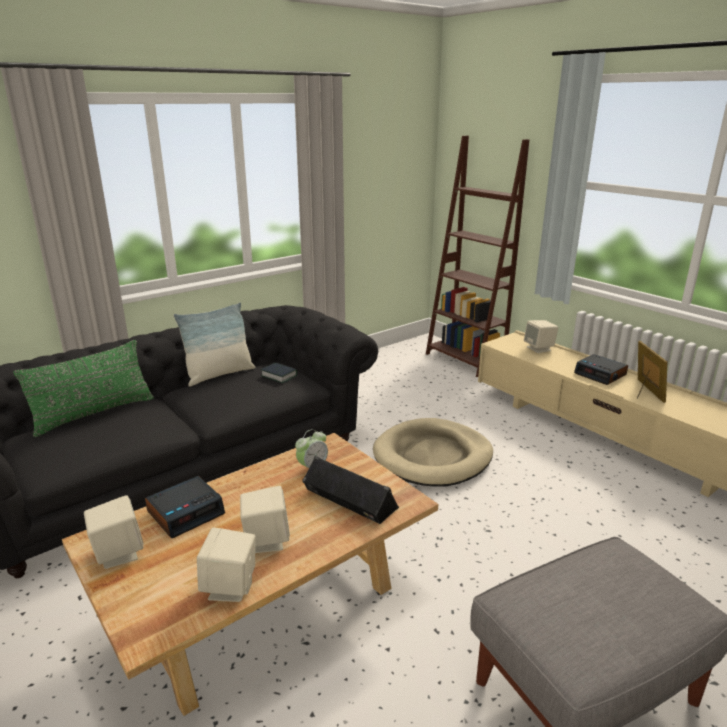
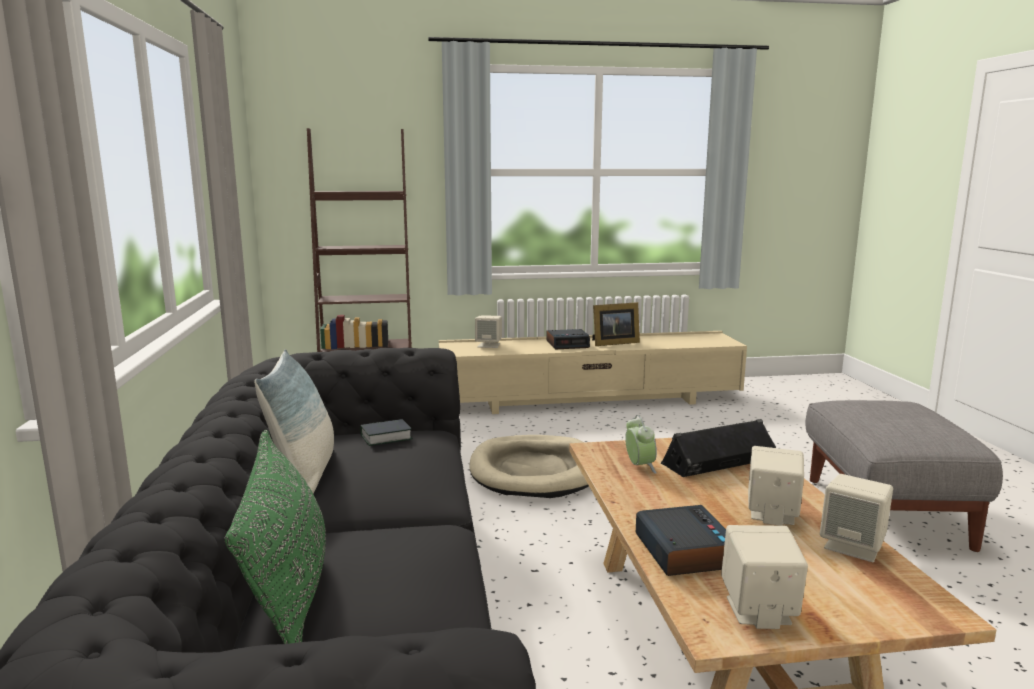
camera: 60 degrees left, 10 degrees down
(645, 391) = (613, 343): picture frame -> picture frame turned 135 degrees clockwise

